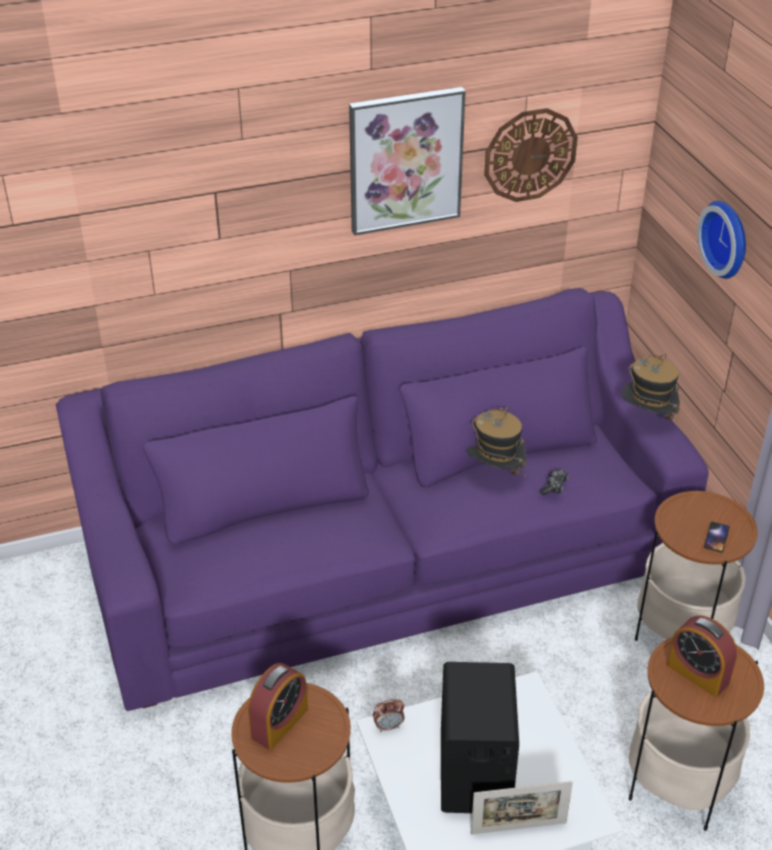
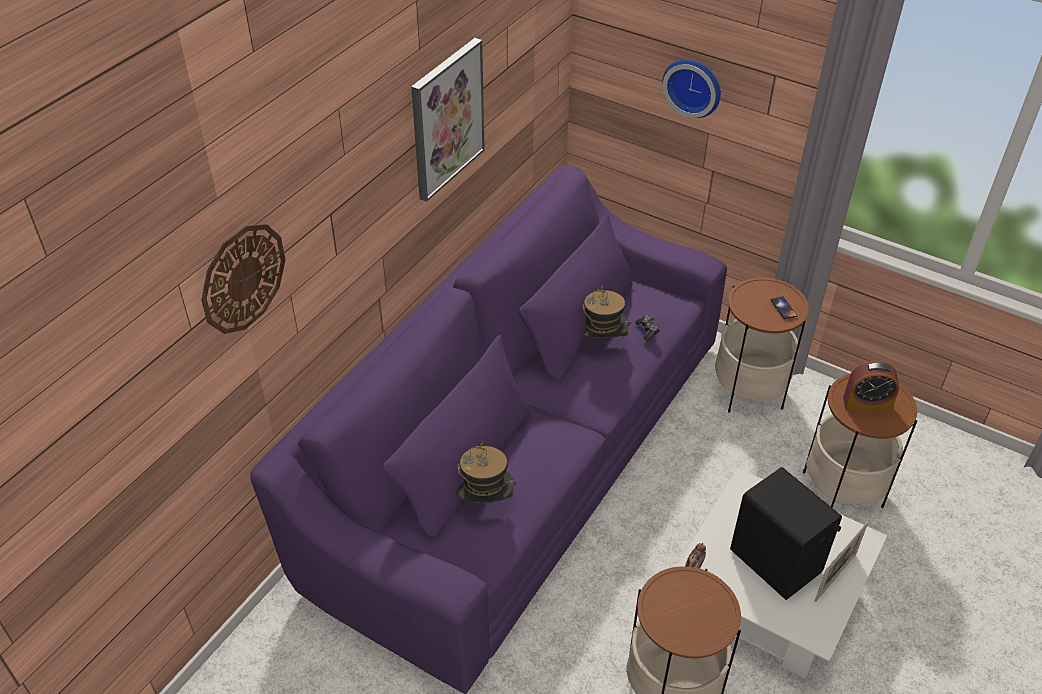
camera: 40 degrees left, 5 degrees up
(279, 723) = (677, 611): alarm clock -> none
(530, 155) = (513, 76): wall clock -> wall clock (243, 278)
(647, 420) = (659, 249): hat -> hat (484, 502)

